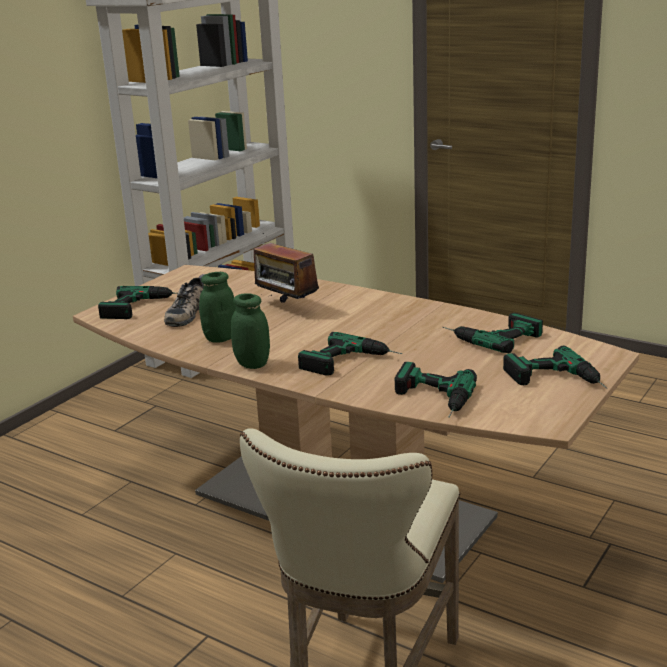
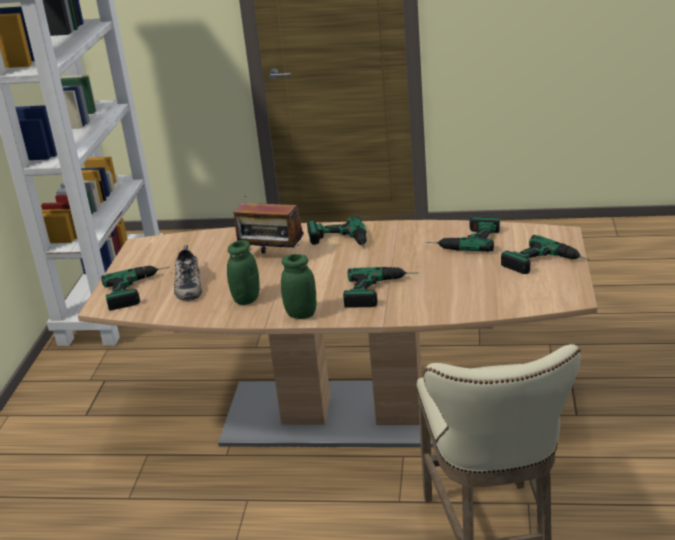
camera: 25 degrees left, 5 degrees up
(430, 400) = (473, 304): power drill -> power drill (339, 242)

